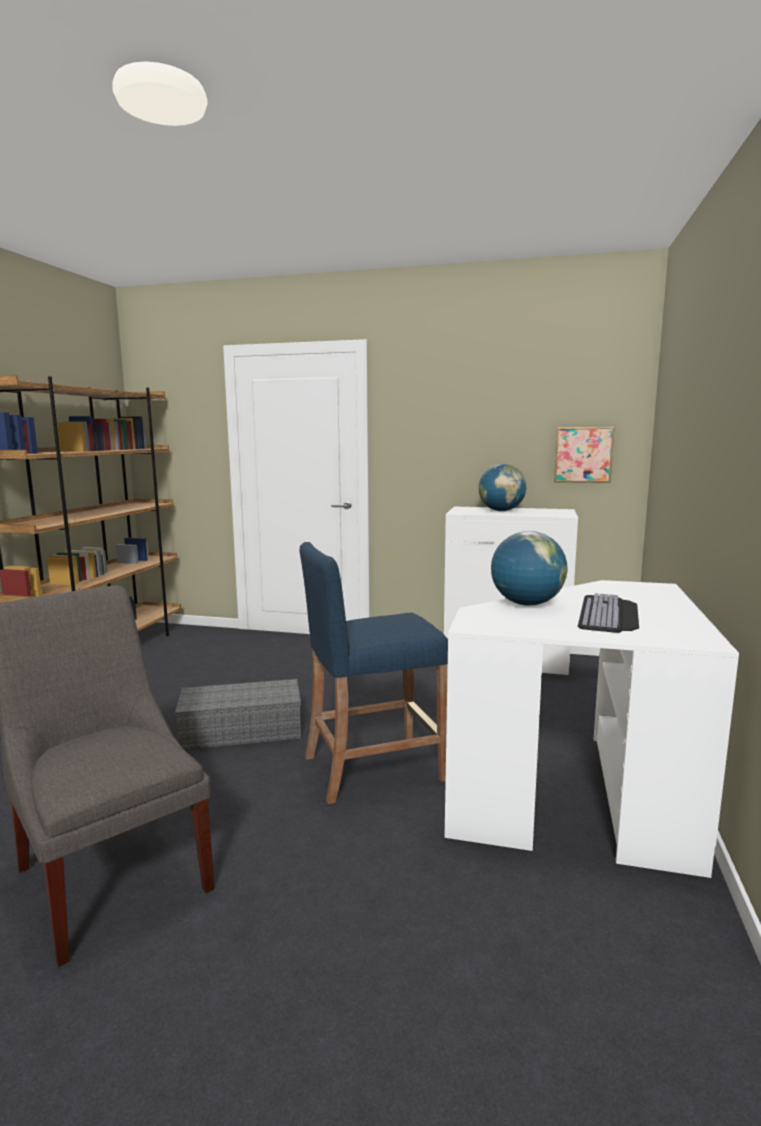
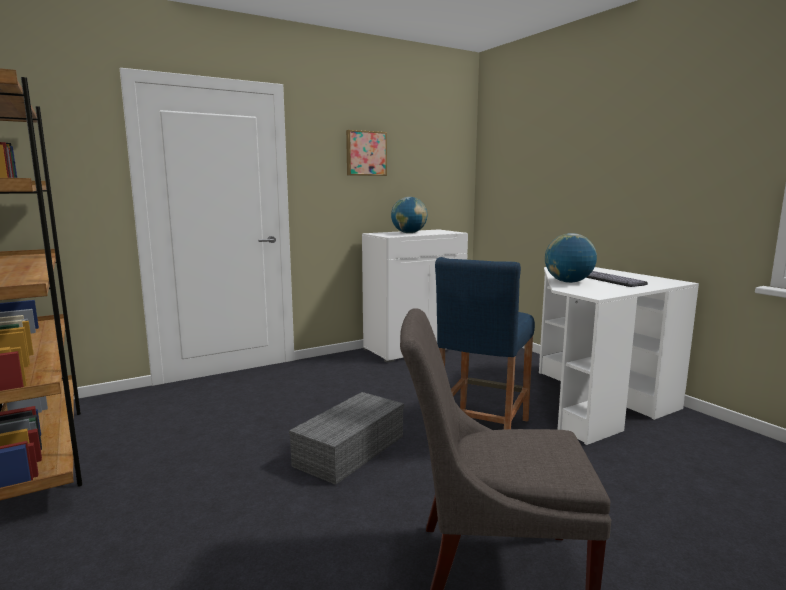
camera: 45 degrees left, 0 degrees up
(583, 454) = (440, 190): picture -> picture (365, 153)

